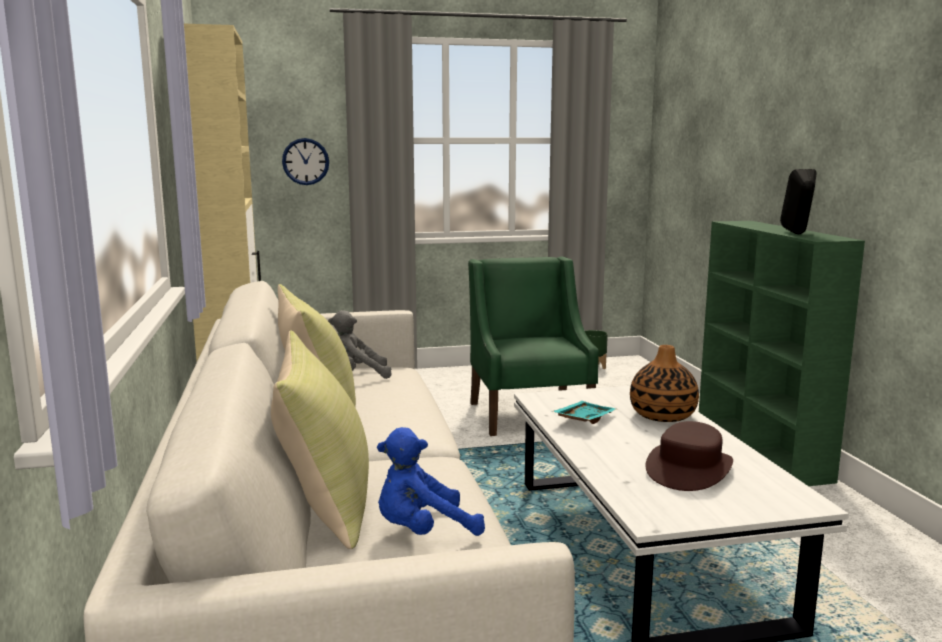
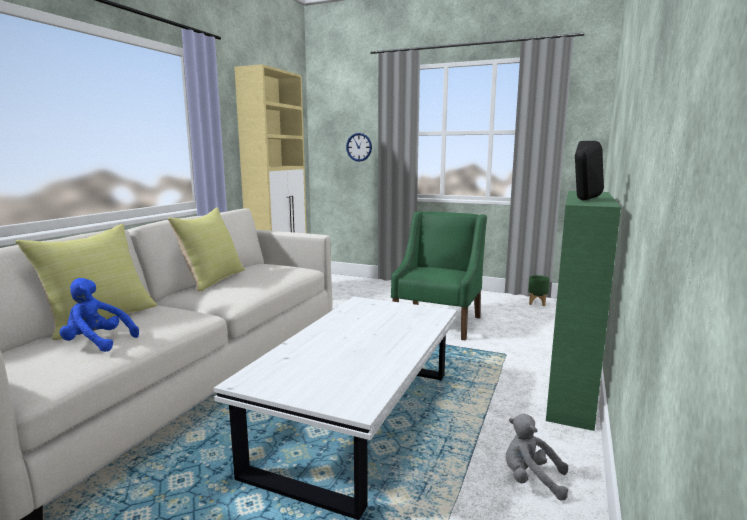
camera: 35 degrees right, 0 degrees up
(357, 376) = (270, 268): grey plush toy -> grey plush toy (531, 480)
(583, 419) = (353, 319): turquoise tray -> none
(662, 415) = (408, 328): vase -> none
(689, 469) = (340, 362): brown hat -> none

